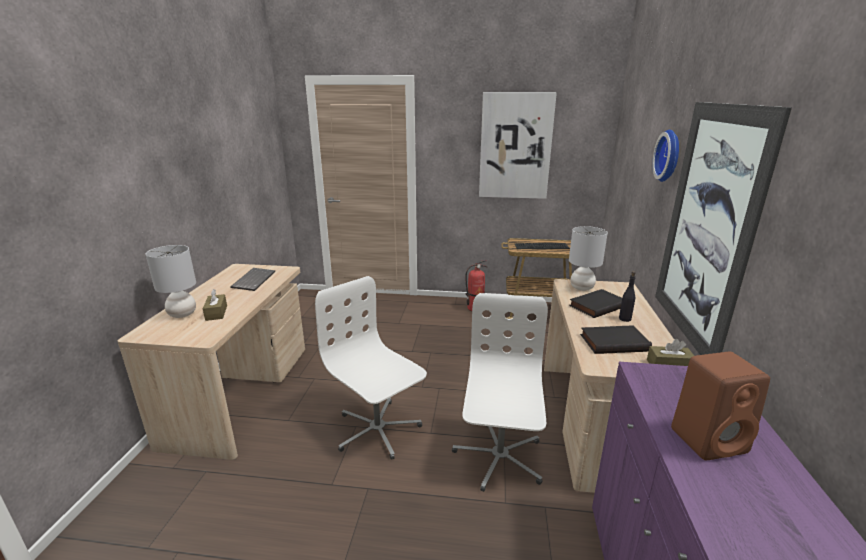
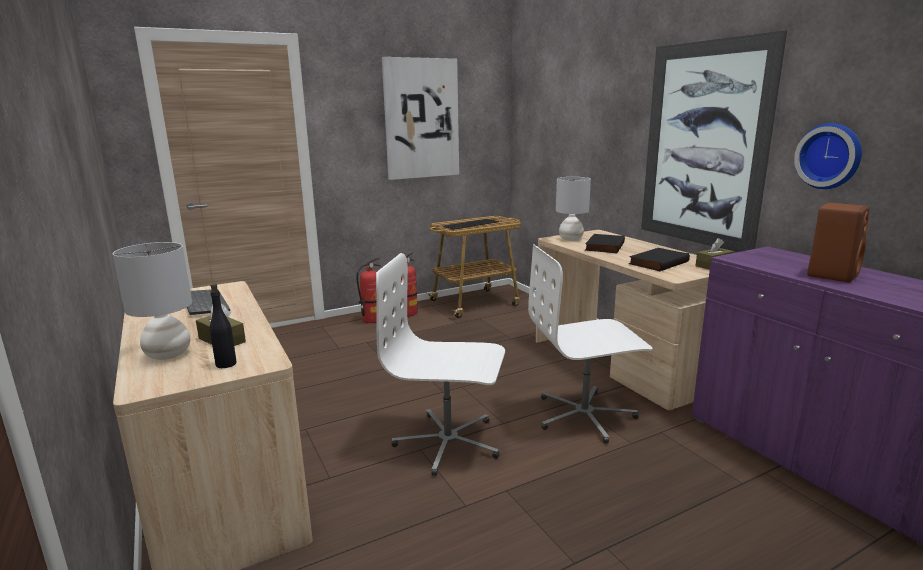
camera: 35 degrees left, 5 degrees down
(445, 306) = (372, 319): none -> fire extinguisher
(498, 457) = (585, 416): white office chair -> white office chair turned 75 degrees counterclockwise
(624, 319) = (637, 249): black bottle -> black bottle (226, 364)
(670, 156) = (625, 100): wall clock -> wall clock (830, 156)

